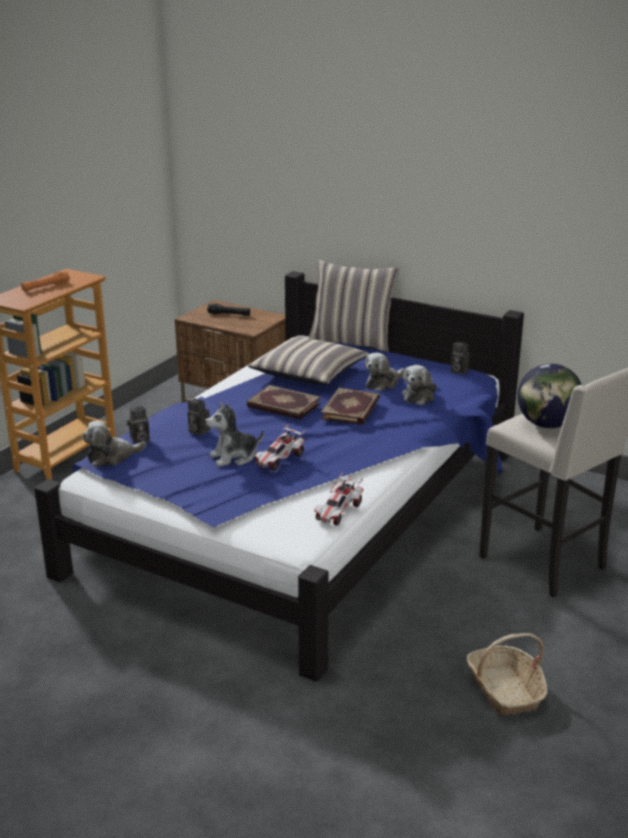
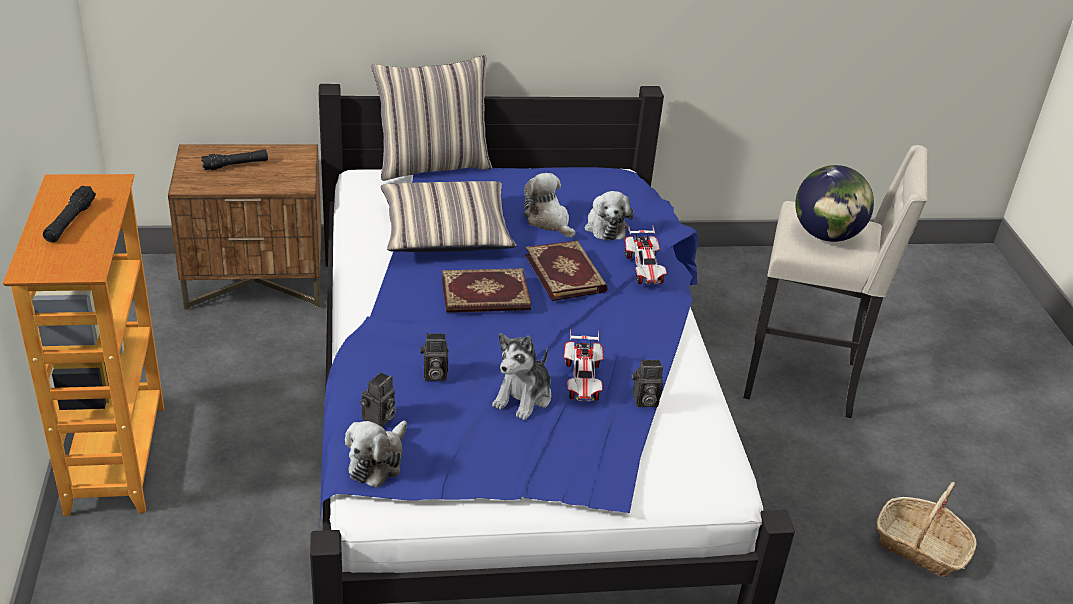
camera: 40 degrees left, 10 degrees up
(46, 287) = (70, 222): orange flashlight -> black flashlight
(338, 512) = (716, 427): toy car -> toy car (644, 269)
(383, 384) = (548, 221): plush toy -> plush toy turned 135 degrees clockwise
(458, 371) = (600, 176): camera -> camera (644, 401)

